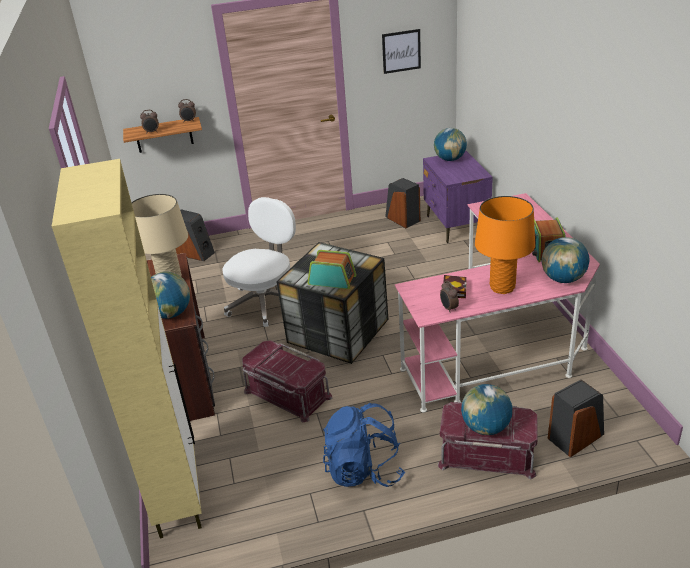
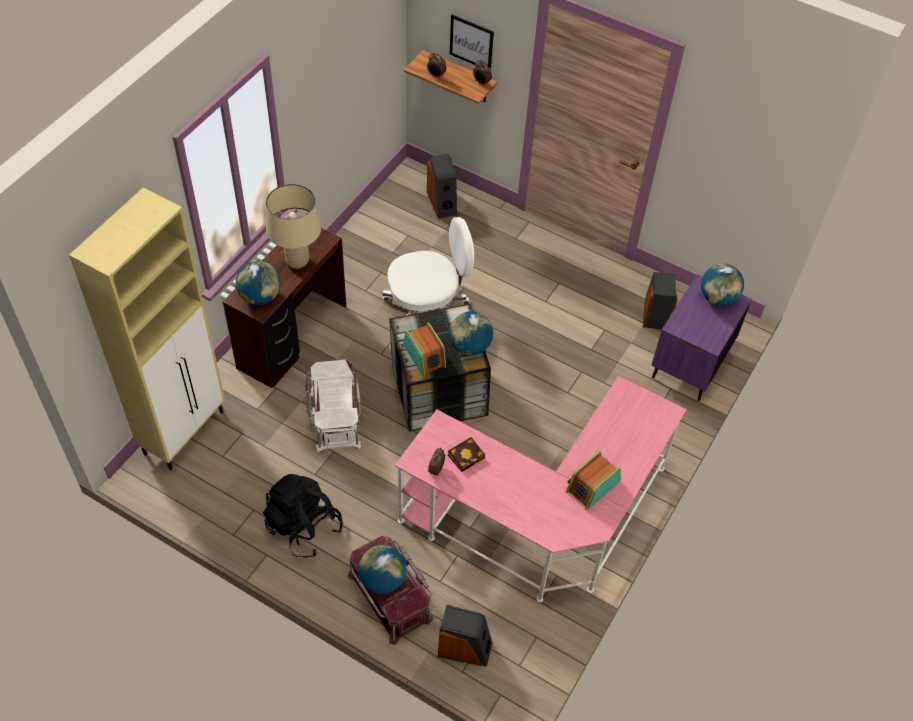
camera: 40 degrees right, 20 degrees up
(286, 394) = (334, 416): red storage box -> white storage box
(364, 470) = (303, 527): blue backpack -> black backpack
(401, 51) = (740, 148): picture -> picture (471, 42)
(502, 287) = (500, 488): orange table lamp -> none
(563, 279) = (555, 526): globe -> globe (470, 346)

